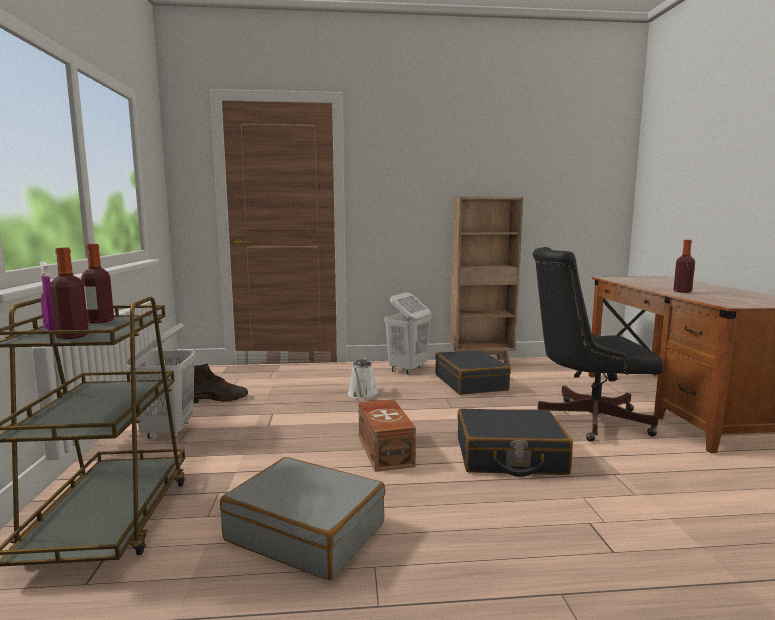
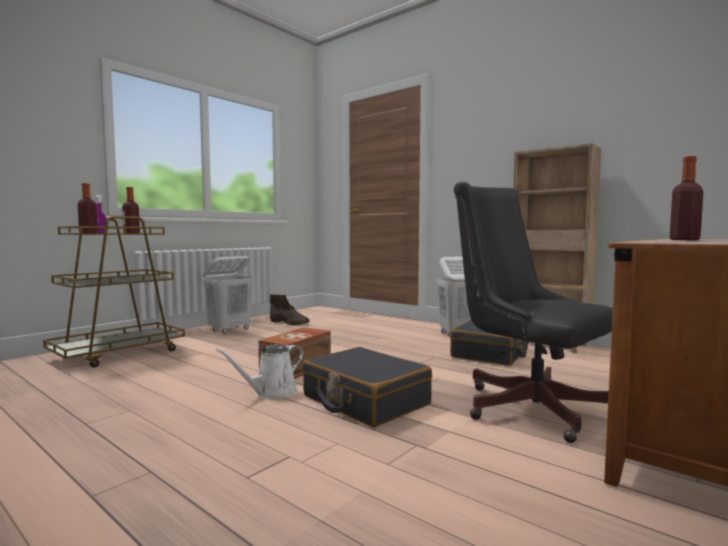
camera: 45 degrees right, 5 degrees down
(306, 532) = (153, 385): grey suitcase -> none
(362, 394) = (377, 340): white watering can -> white watering can (271, 393)

